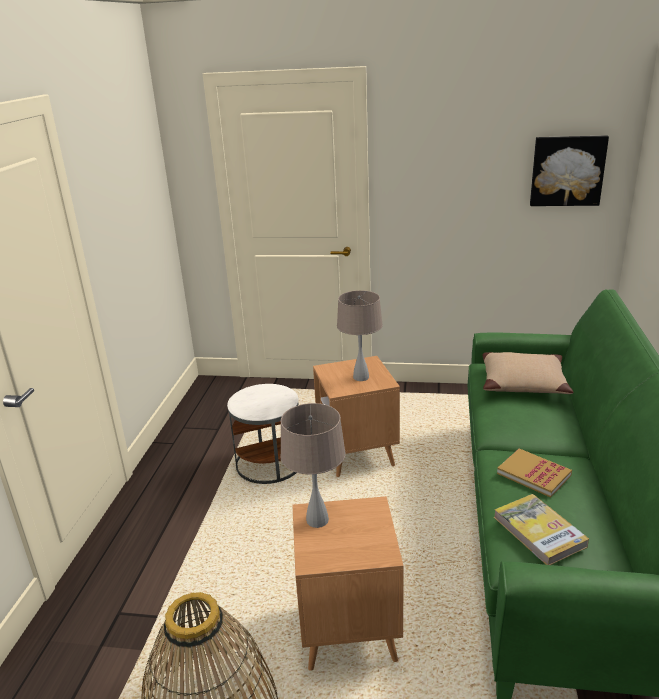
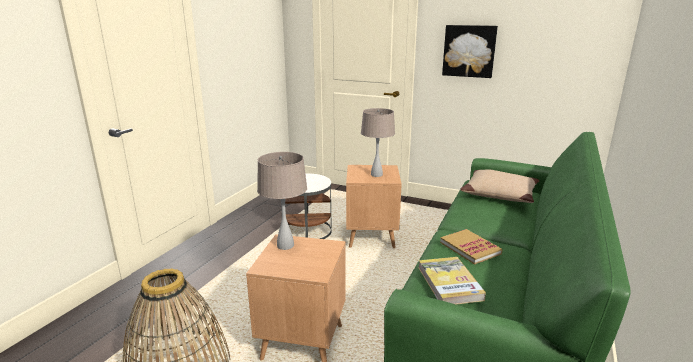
camera: 15 degrees right, 5 degrees down
(567, 171) = (570, 40): picture -> picture (469, 51)

